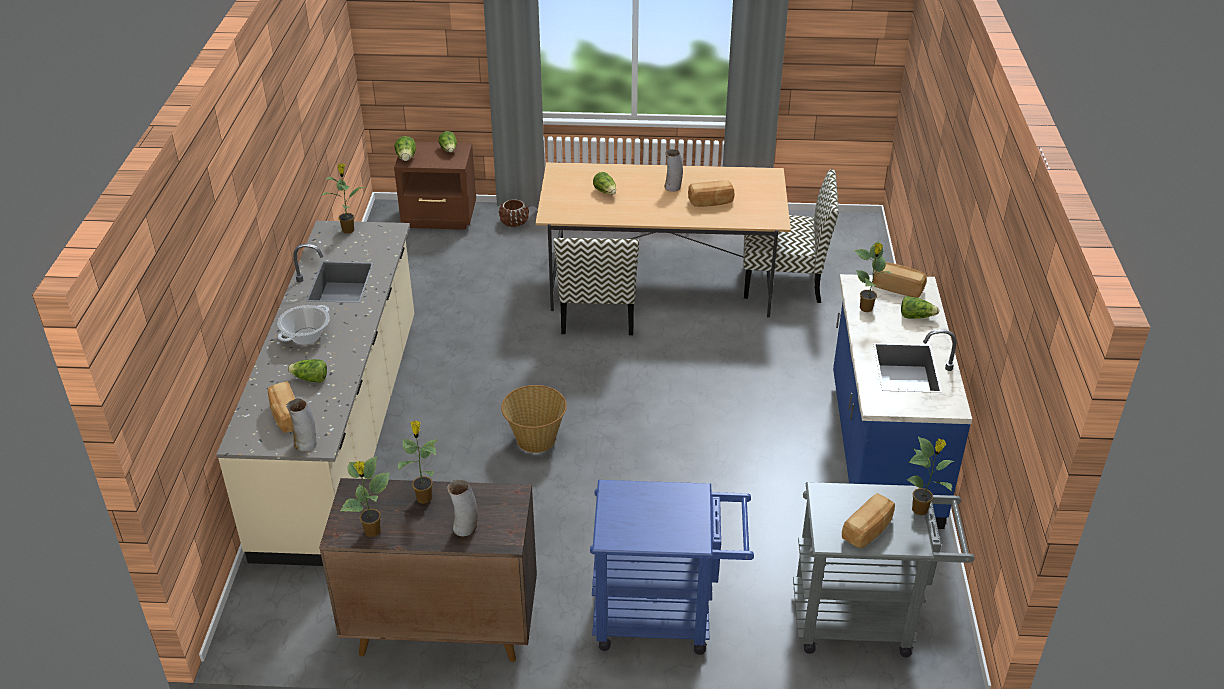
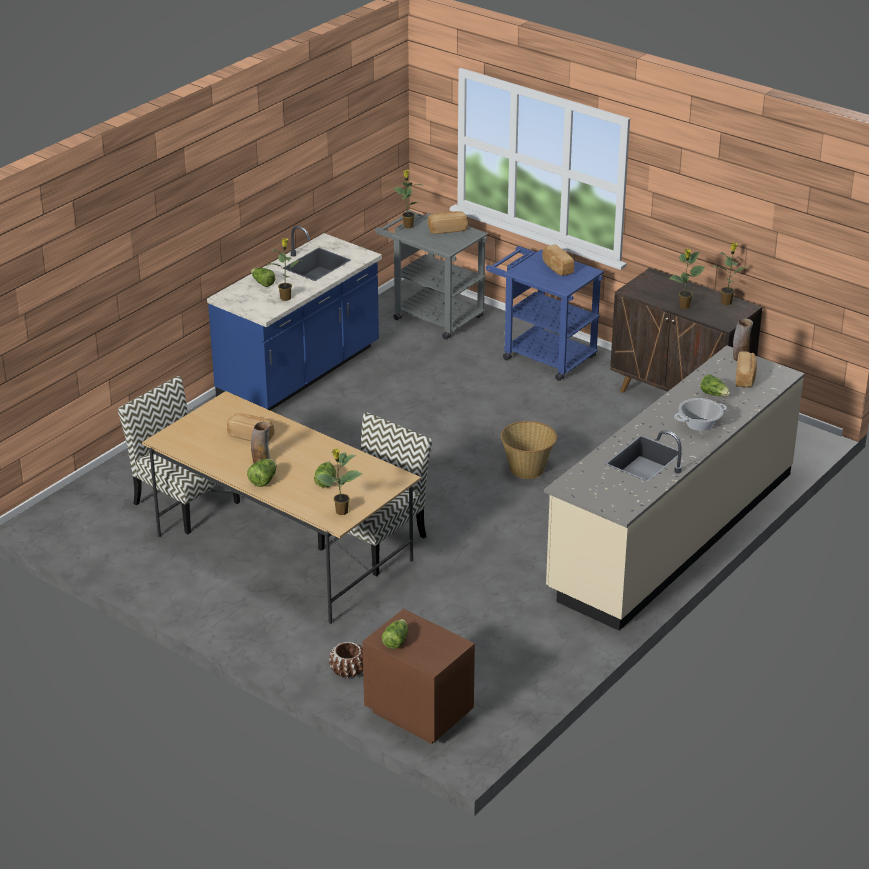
camera: 145 degrees left, 5 degrees down
(348, 229) = (603, 502): potted plant -> potted plant (341, 512)
(406, 158) = (451, 649): lettuce -> lettuce (263, 481)
(465, 527) = (671, 286): vase -> none
(898, 288) = (243, 301): bread -> bread (557, 268)

